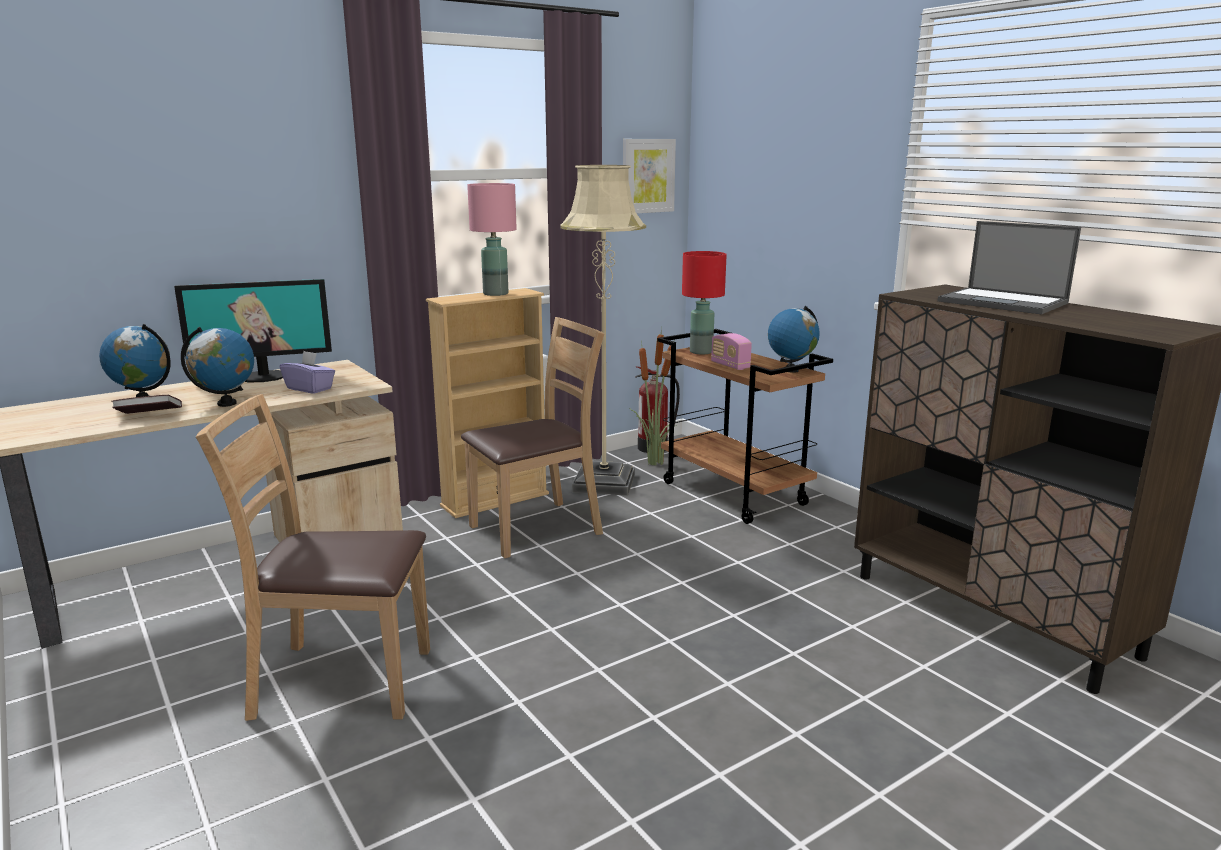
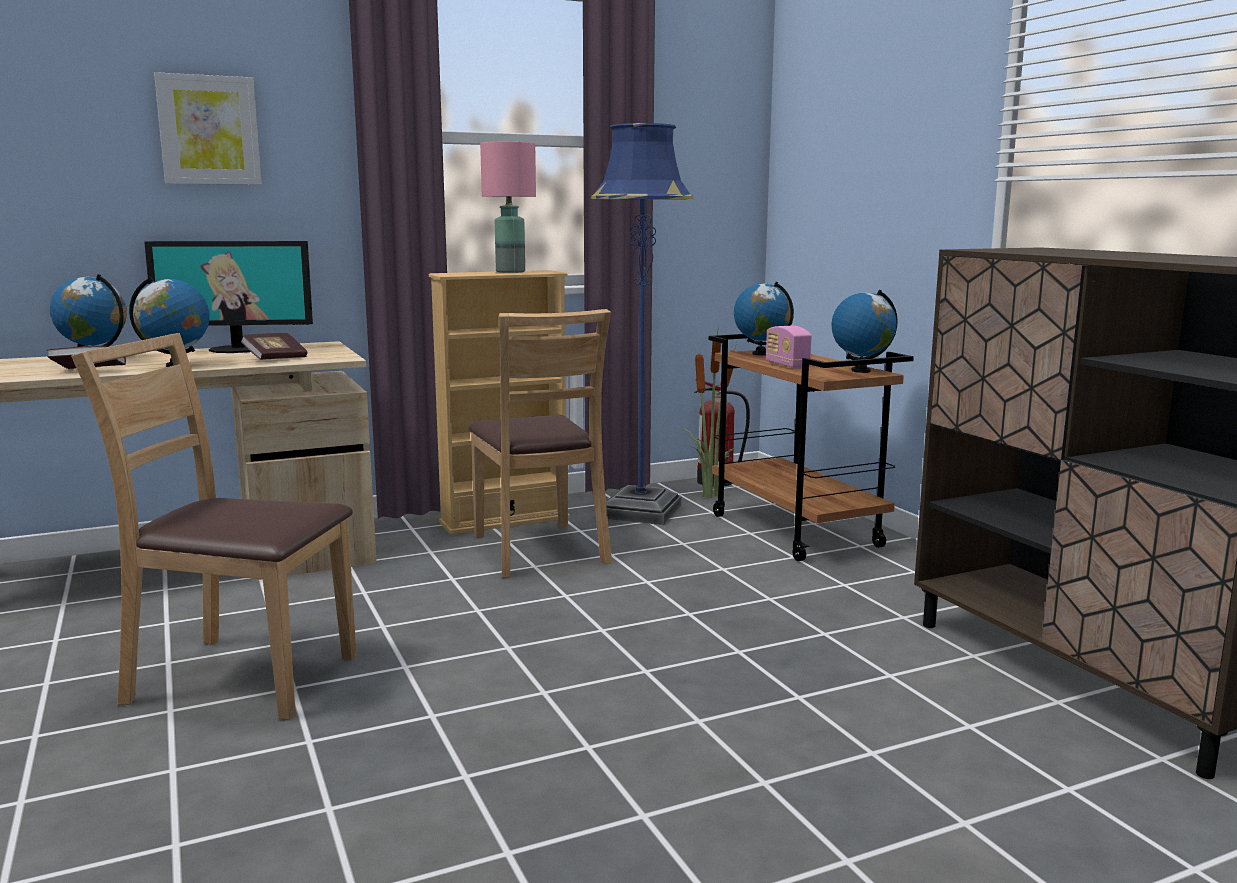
camera: 10 degrees right, 5 degrees down
(310, 388) = (275, 359): purple tissue box -> book
(537, 529) = (539, 550): brown chair -> brown chair turned 90 degrees clockwise
(604, 483) = (640, 512): beige floor lamp -> blue floor lamp
(647, 176) = (715, 152): picture -> picture (209, 130)
(700, 352) = (760, 354): red table lamp -> globe
(1004, 302) = (1097, 253): laptop -> none

